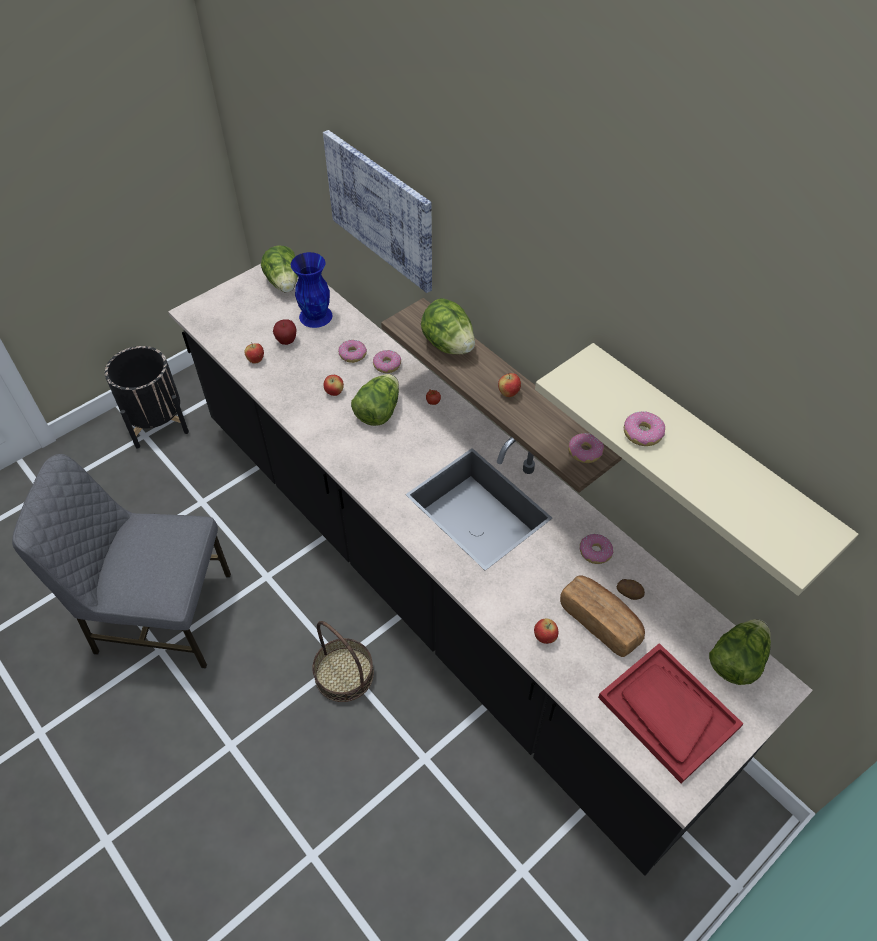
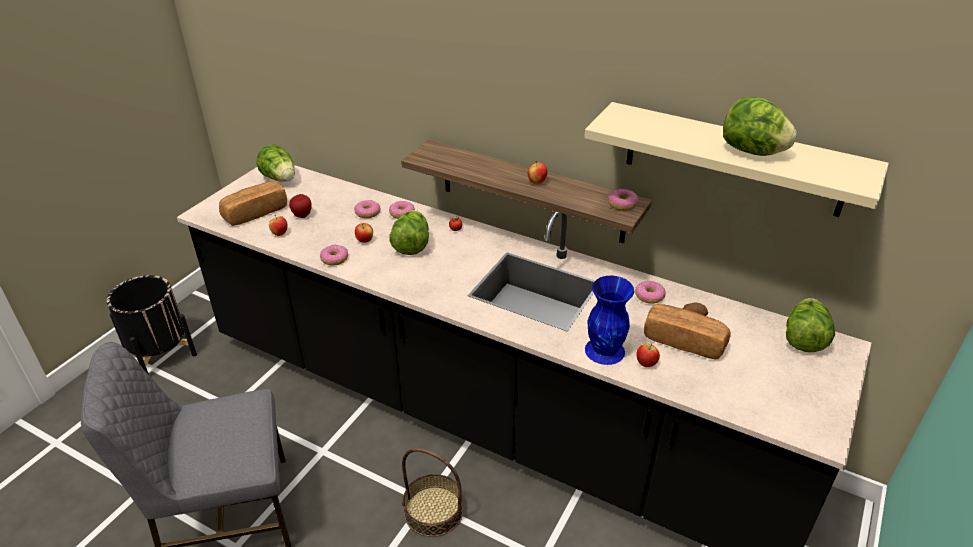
camera: 20 degrees left, 15 degrees down
(243, 325) = (255, 213): none -> bread
(316, 315) = (320, 194): blue vase -> blue vase (605, 350)
(381, 210) = (378, 70): picture -> none
(448, 345) = (467, 163): lettuce -> lettuce (752, 151)
(642, 434) = (690, 141): donut -> donut (334, 259)
(667, 712) = (777, 388): red tray -> none

